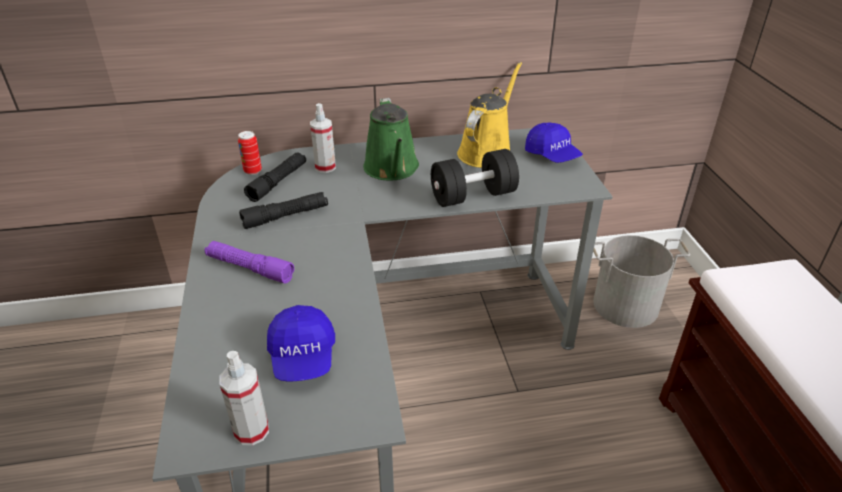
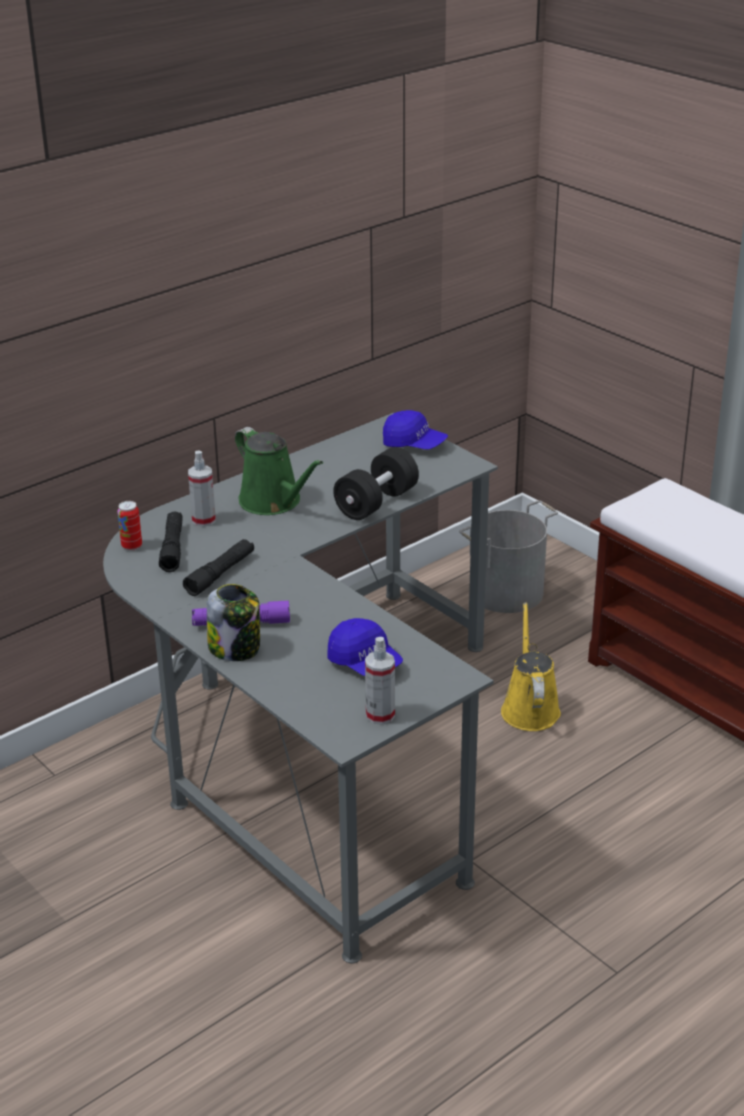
camera: 30 degrees left, 5 degrees down
(217, 291) = (235, 648): none -> jar
(487, 152) = (349, 458): yellow watering can -> yellow watering can (529, 708)

